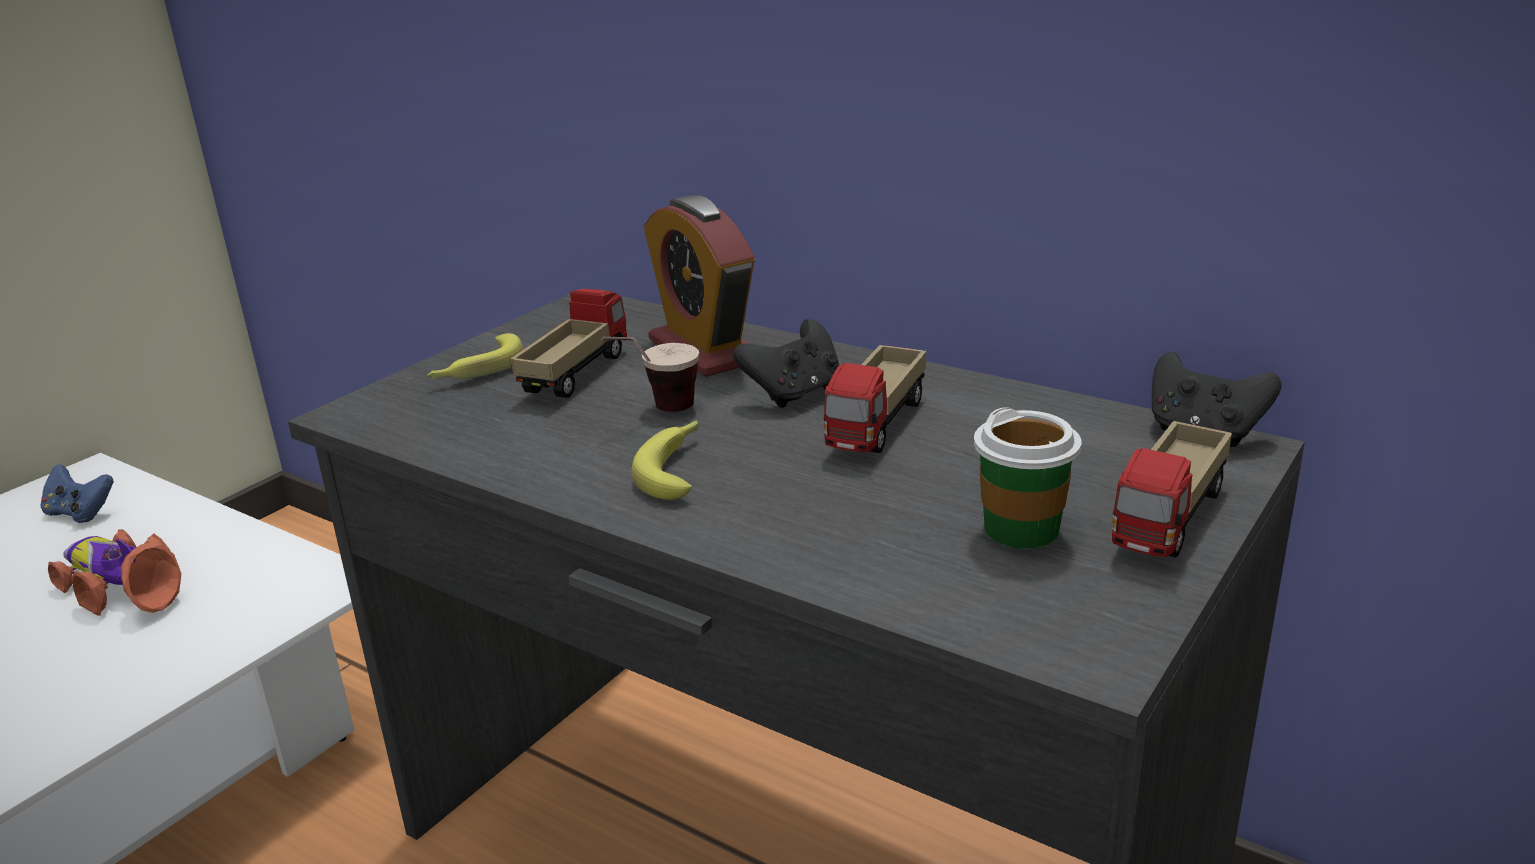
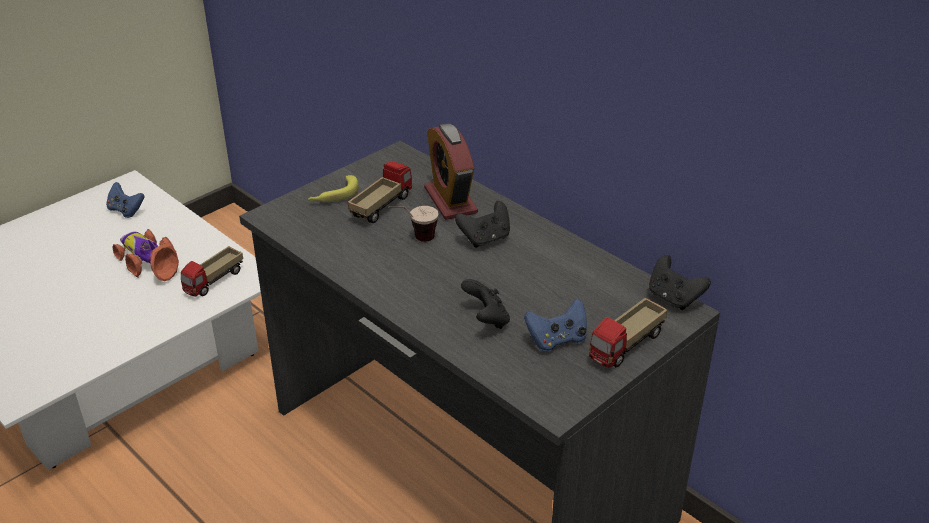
camera: 10 degrees right, 10 degrees up
(677, 468) = (414, 277): banana -> none
(856, 515) = (486, 319): none -> black game controller
(877, 426) = (518, 267): toy truck -> toy truck (214, 282)
(1021, 529) = (557, 340): cup -> blue game controller

